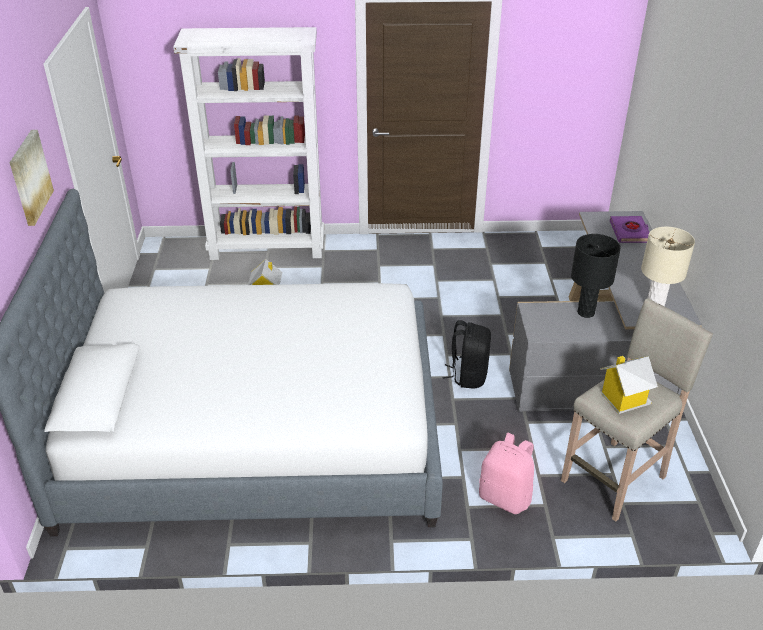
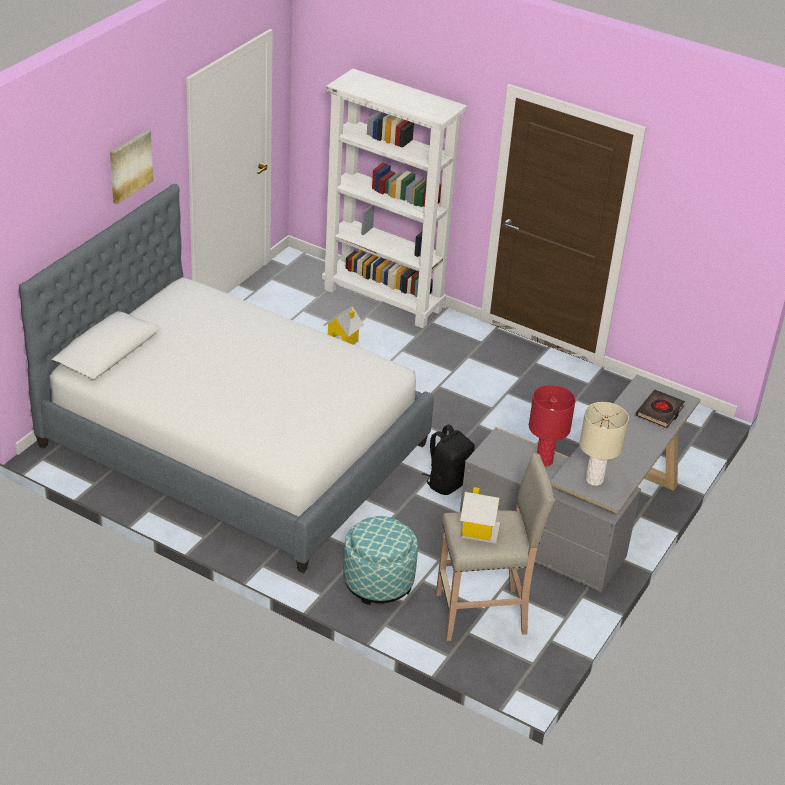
camera: 30 degrees right, 0 degrees up
(505, 497) = (378, 581): pink backpack -> ottoman
(586, 312) = (544, 461): black table lamp -> red table lamp
(630, 232) = (660, 412): purple book -> black book

